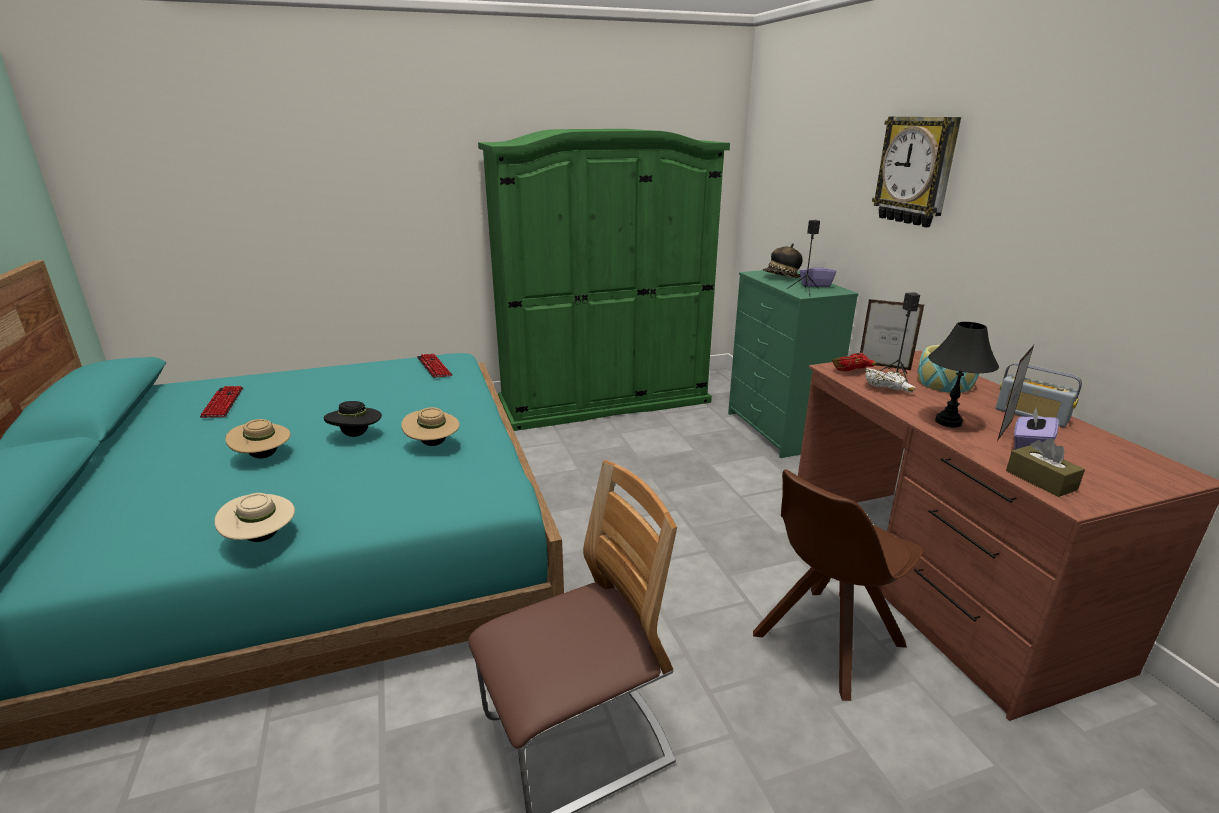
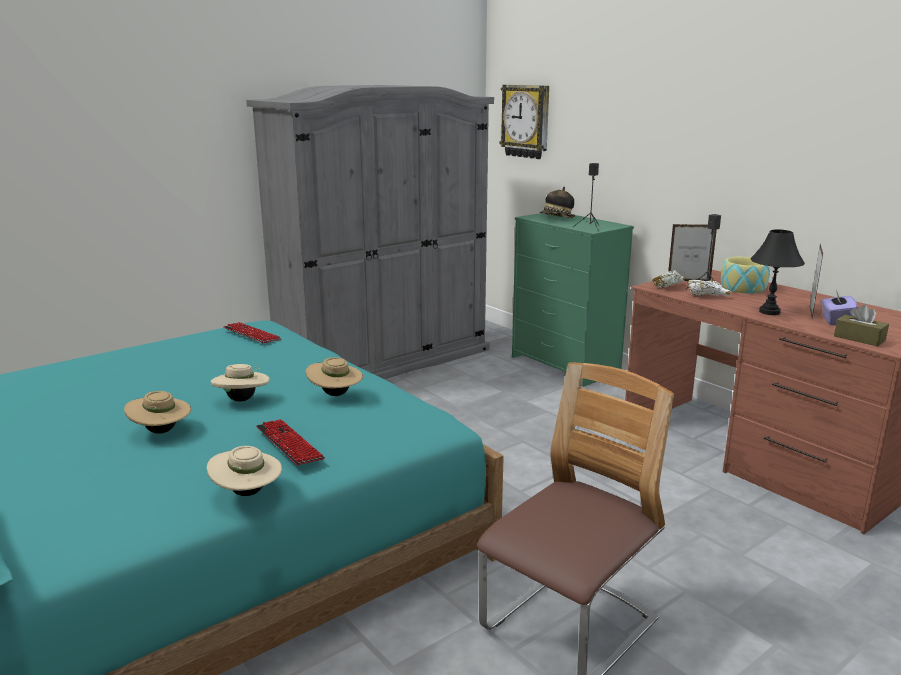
camera: 20 degrees left, 5 degrees down
(223, 403) = (41, 395): keyboard -> keyboard (289, 444)
(356, 435) = (242, 400): black hat -> beige hat
(604, 400) = (384, 361): green wardrobe -> grey wardrobe
(815, 285) = (592, 222): purple tissue box -> none
(825, 641) = (710, 513): brown chair -> none
(852, 370) = (668, 286): red bowl -> white bowl
(916, 171) = (678, 117): wall clock -> wall clock (526, 121)
(1031, 415) = (818, 301): radio -> none

